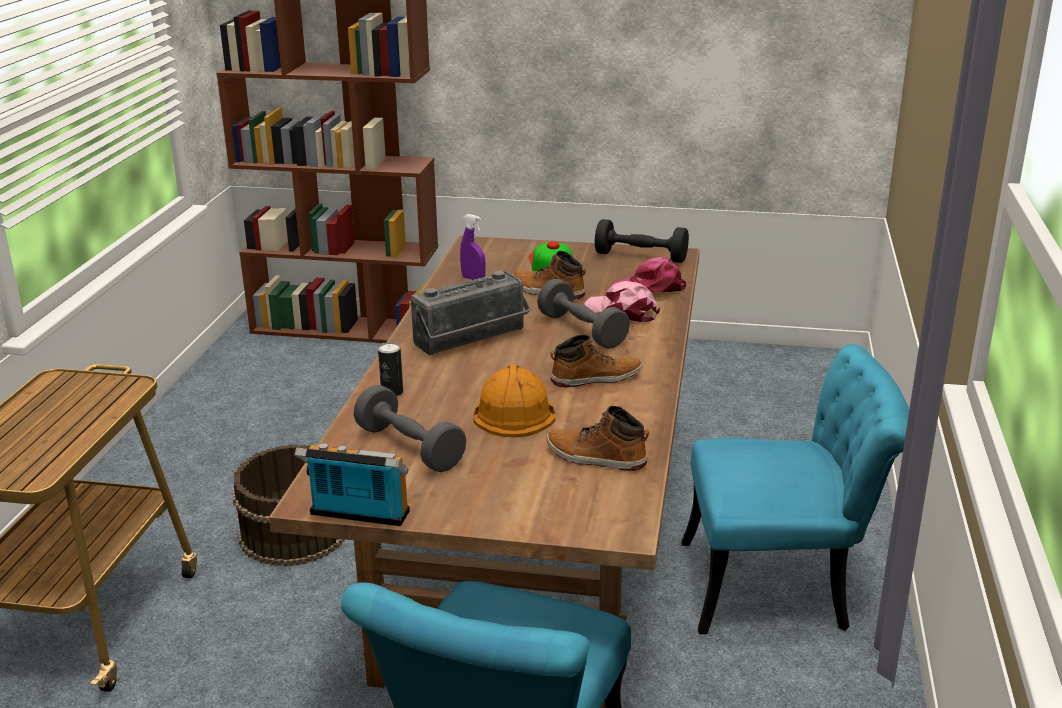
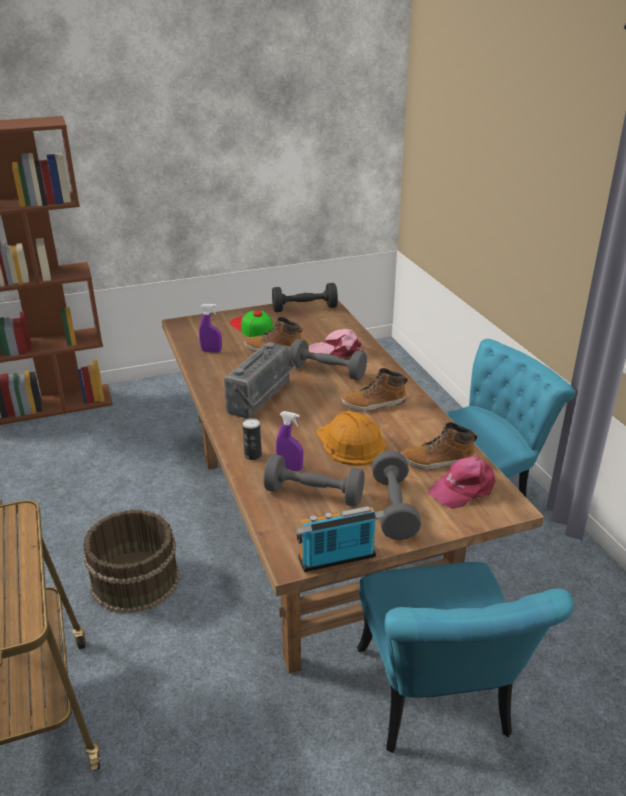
camera: 30 degrees left, 5 degrees up
(416, 415) = (290, 468): none -> purple spray bottle
(480, 488) = (394, 508): none -> grey dumbbell
(595, 378) = (374, 404): boot -> boot turned 150 degrees counterclockwise
(650, 288) = (335, 330): pink cap -> pink cap (463, 488)

